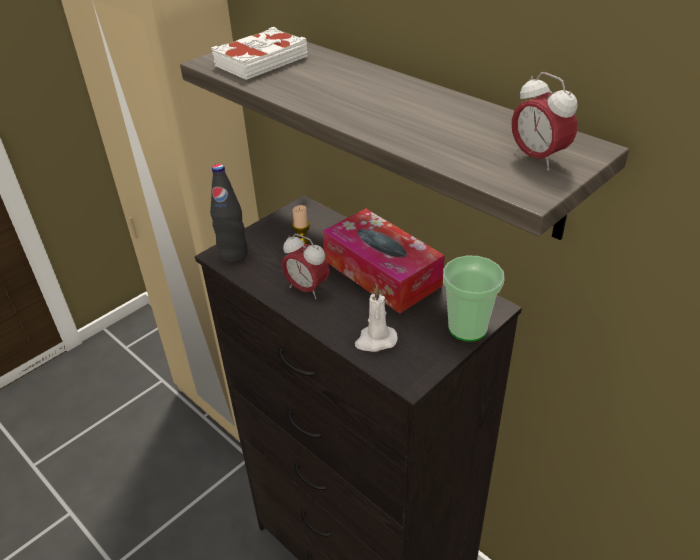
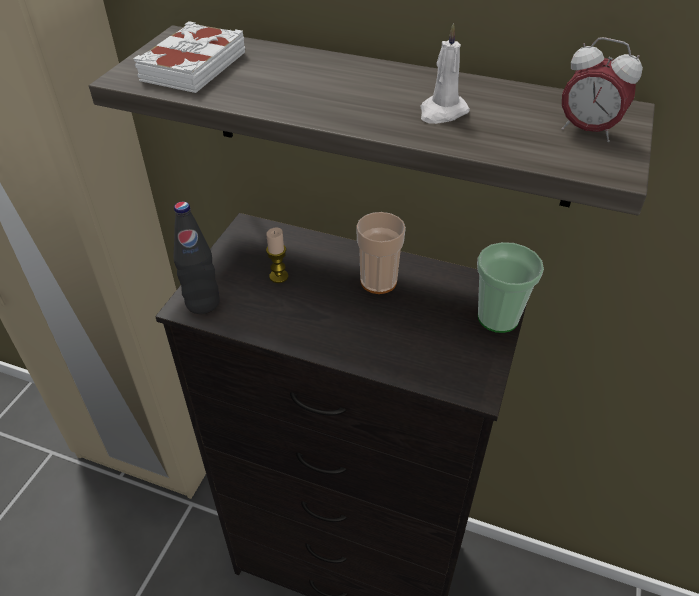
camera: 25 degrees left, 5 degrees up
(307, 289) = (311, 321): alarm clock -> none
(375, 340) = (418, 358): white candle -> white candle (442, 112)
(381, 273) = (378, 281): tissue box -> cup

